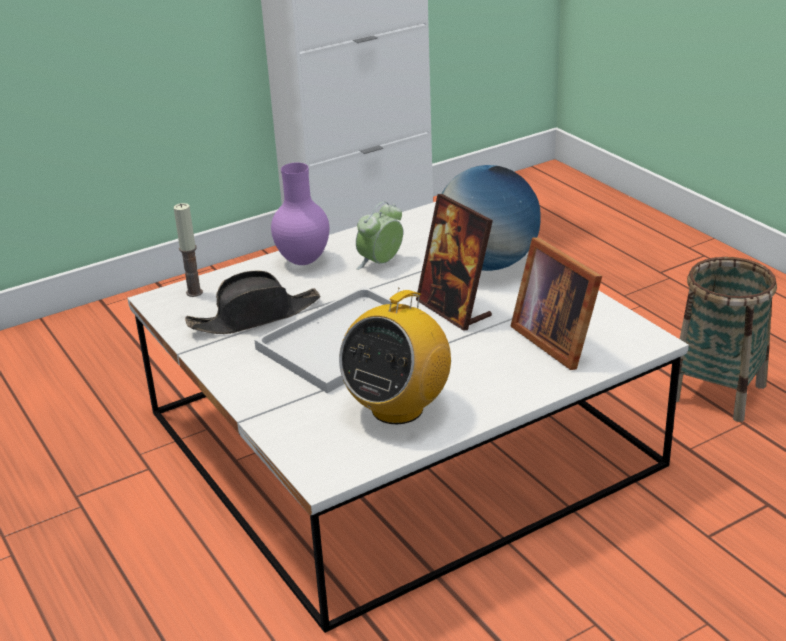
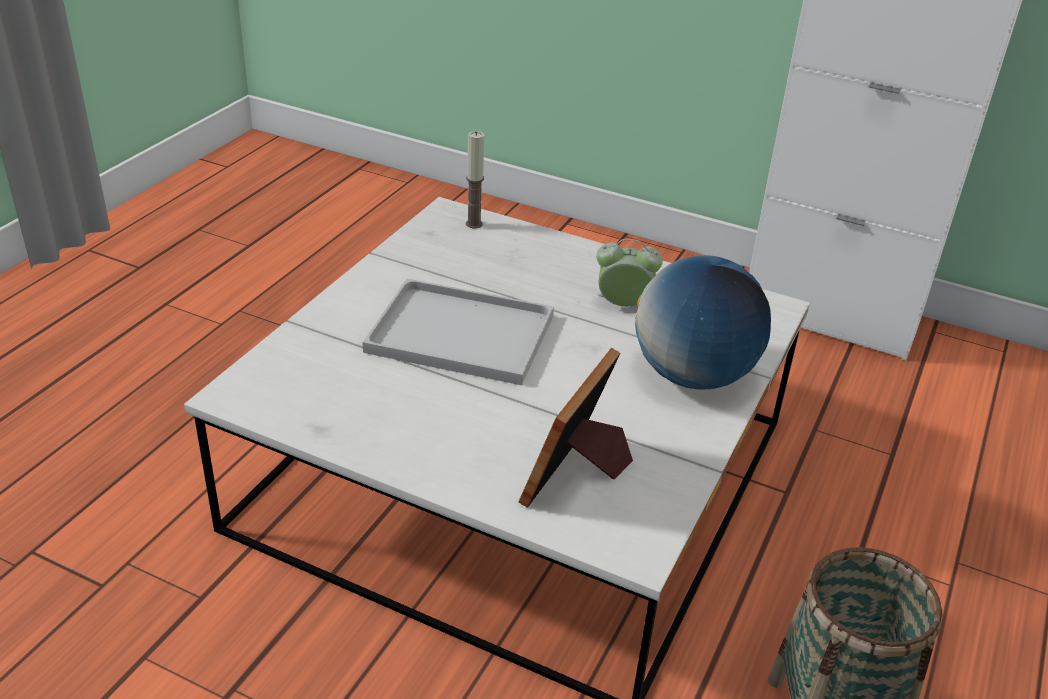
camera: 55 degrees right, 5 degrees up
(255, 317) = (460, 269): black hat -> none
(302, 261) = (581, 259): purple vase -> none
(397, 408) = (365, 403): radio -> none
(454, 309) = (576, 381): picture frame -> none

